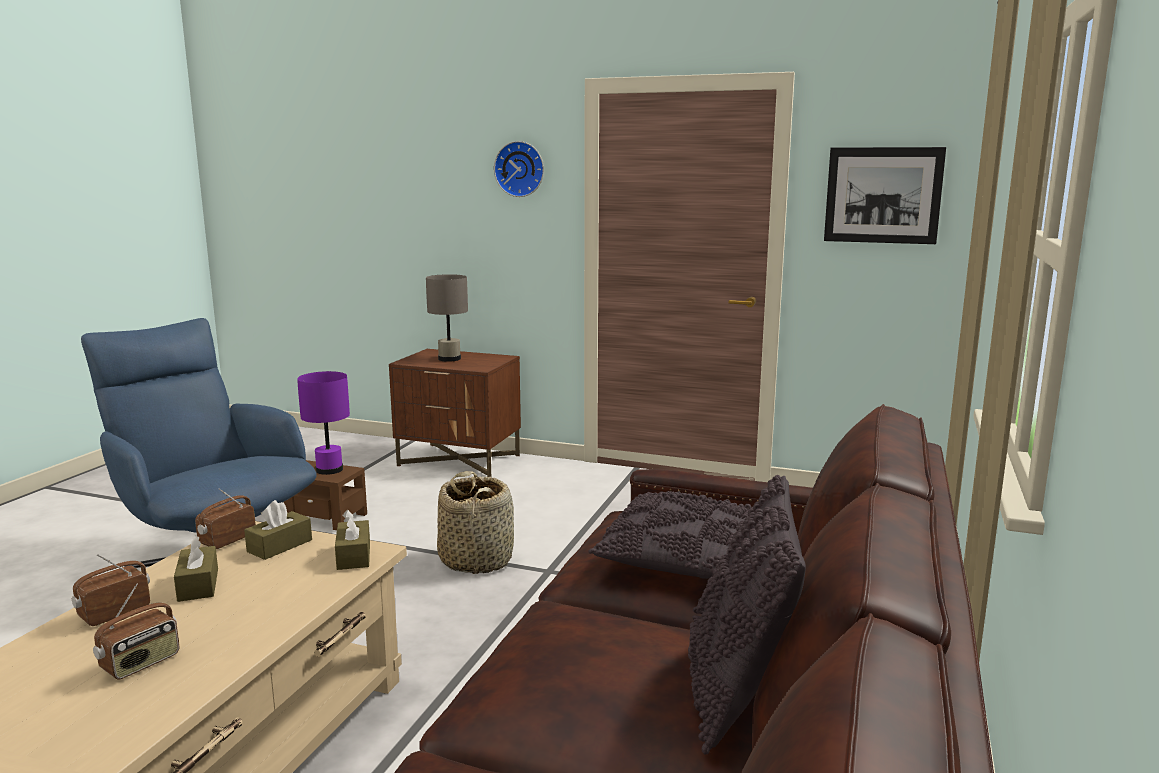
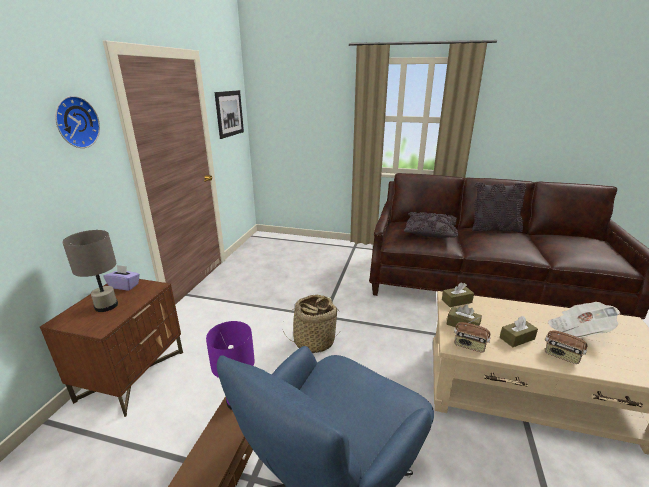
camera: 95 degrees left, 10 degrees up
(141, 663) = (578, 331): radio -> newspaper
(491, 359) = (124, 286): none -> purple tissue box

